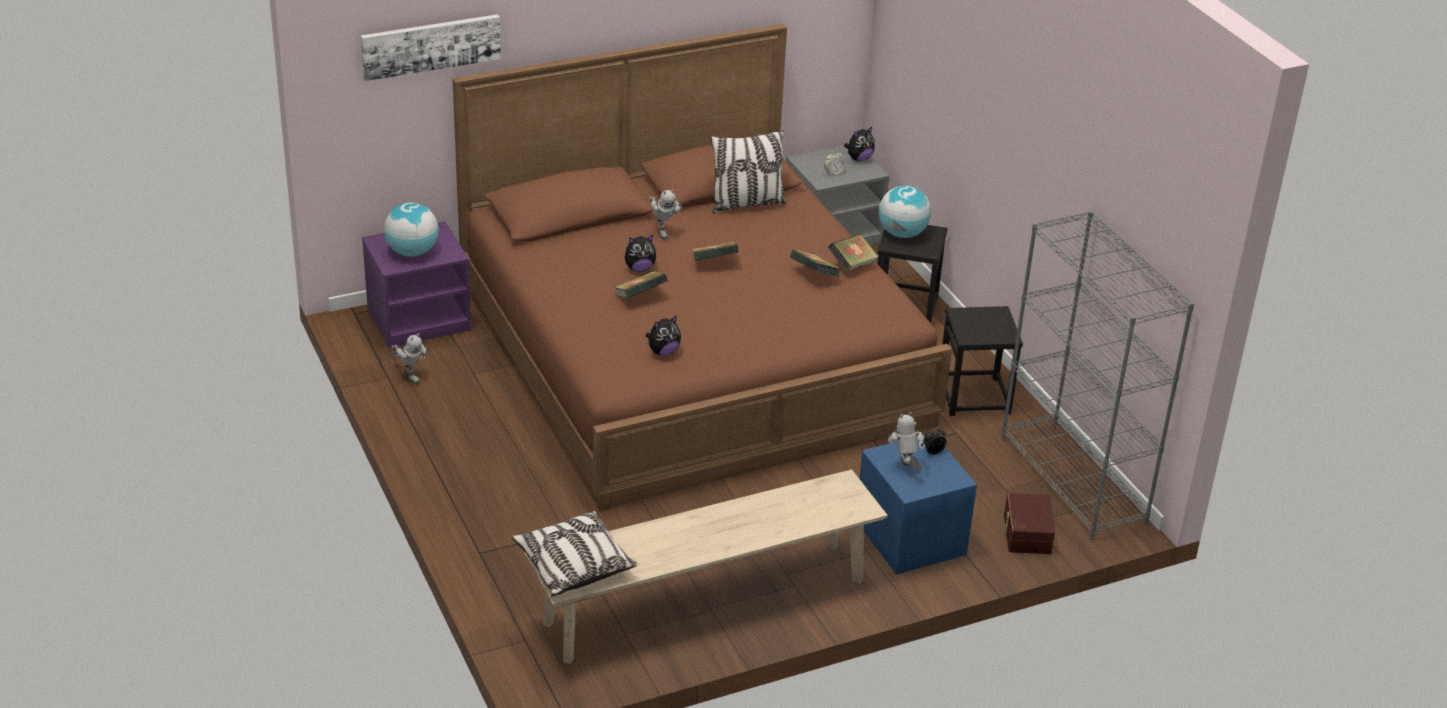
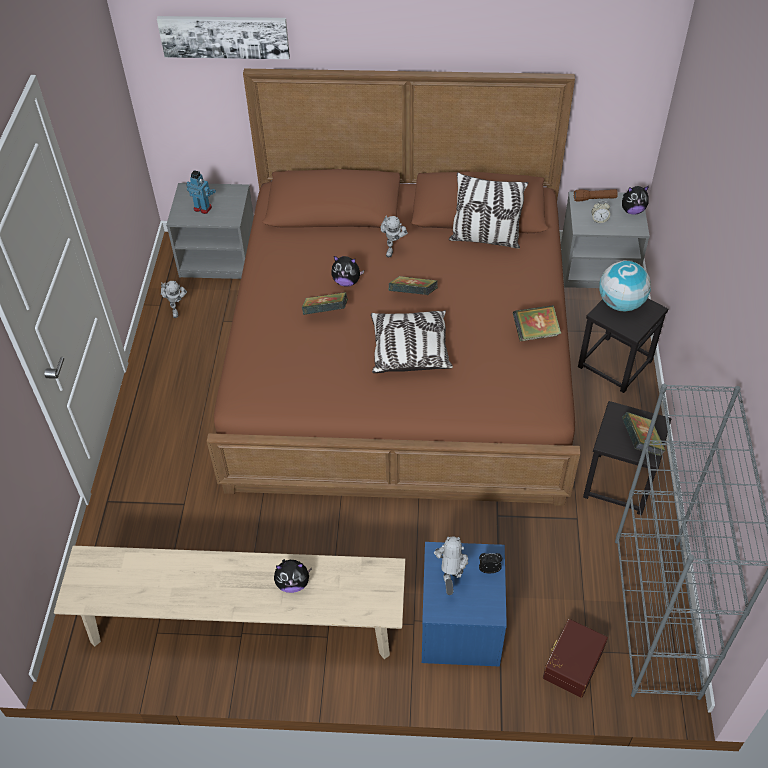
camera: 30 degrees right, 15 degrees up
(412, 252) = (203, 208): globe -> toy robot
(419, 319) = (219, 257): purple nightstand -> grey nightstand
(573, 566) = (98, 577): pillow -> pillow (409, 350)
(663, 352) = (304, 378): plush toy -> plush toy (293, 583)
(814, 276) = (492, 335): book -> book (640, 443)
(816, 157) = (594, 199): none -> brown flashlight

